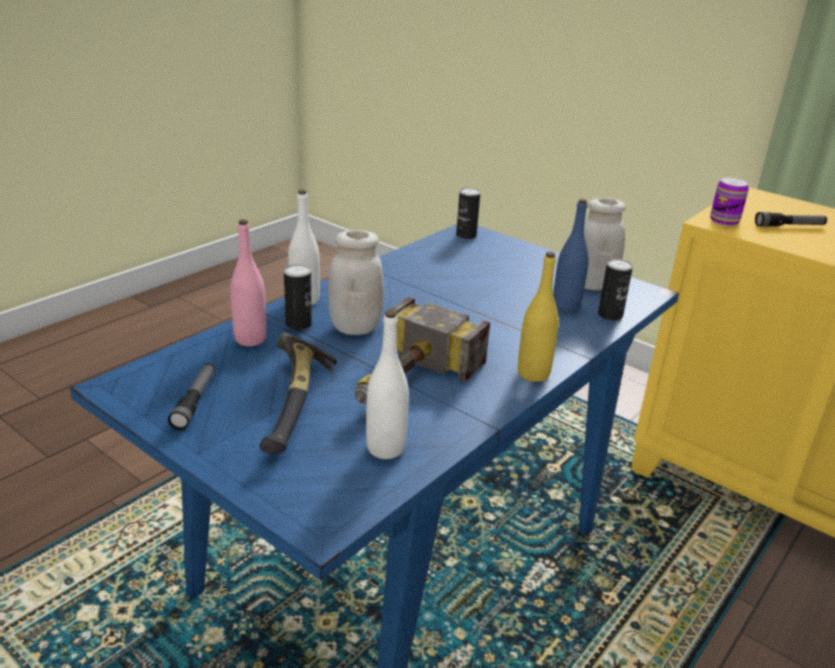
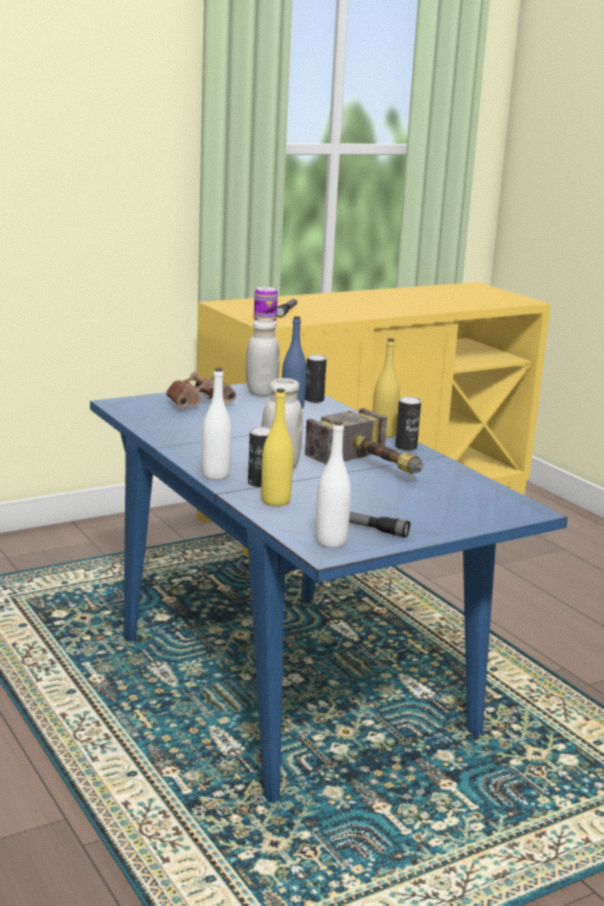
camera: 70 degrees left, 10 degrees down
(250, 339) = (275, 501): pink bottle -> yellow bottle
(298, 404) = (388, 499): hammer -> none
(385, 448) = (456, 484): white bottle -> white bottle (331, 542)
(466, 236) = (128, 406): can -> can (406, 447)
(513, 262) = (201, 404): none -> brown binoculars

